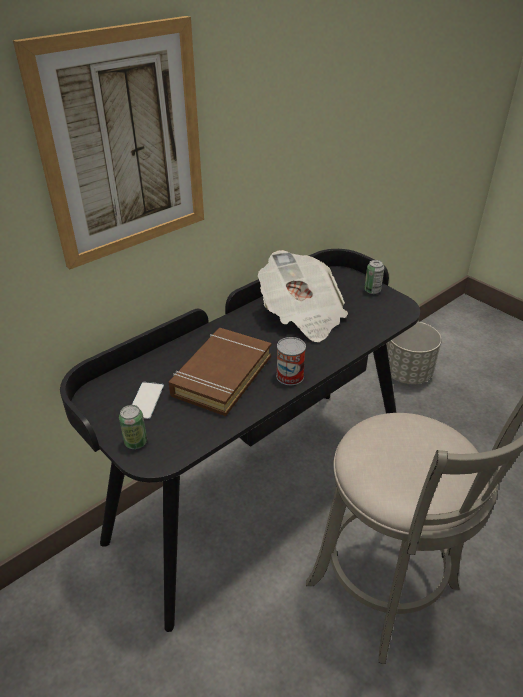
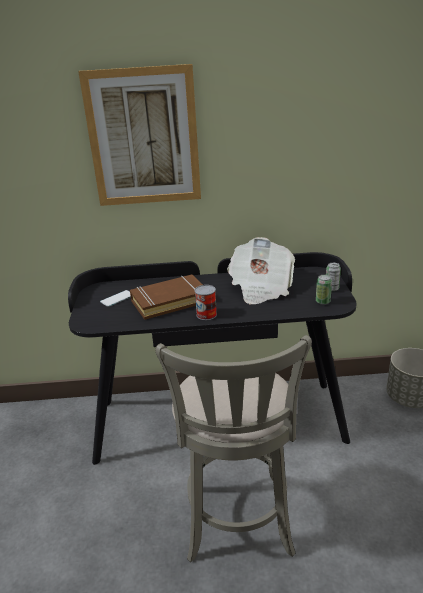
camera: 40 degrees right, 10 degrees down
(136, 442) = (88, 314): can -> can (323, 302)

